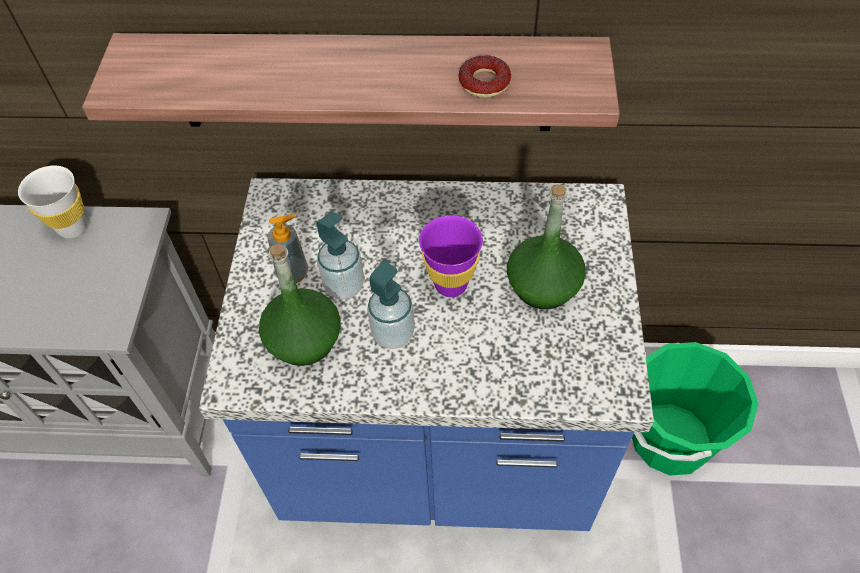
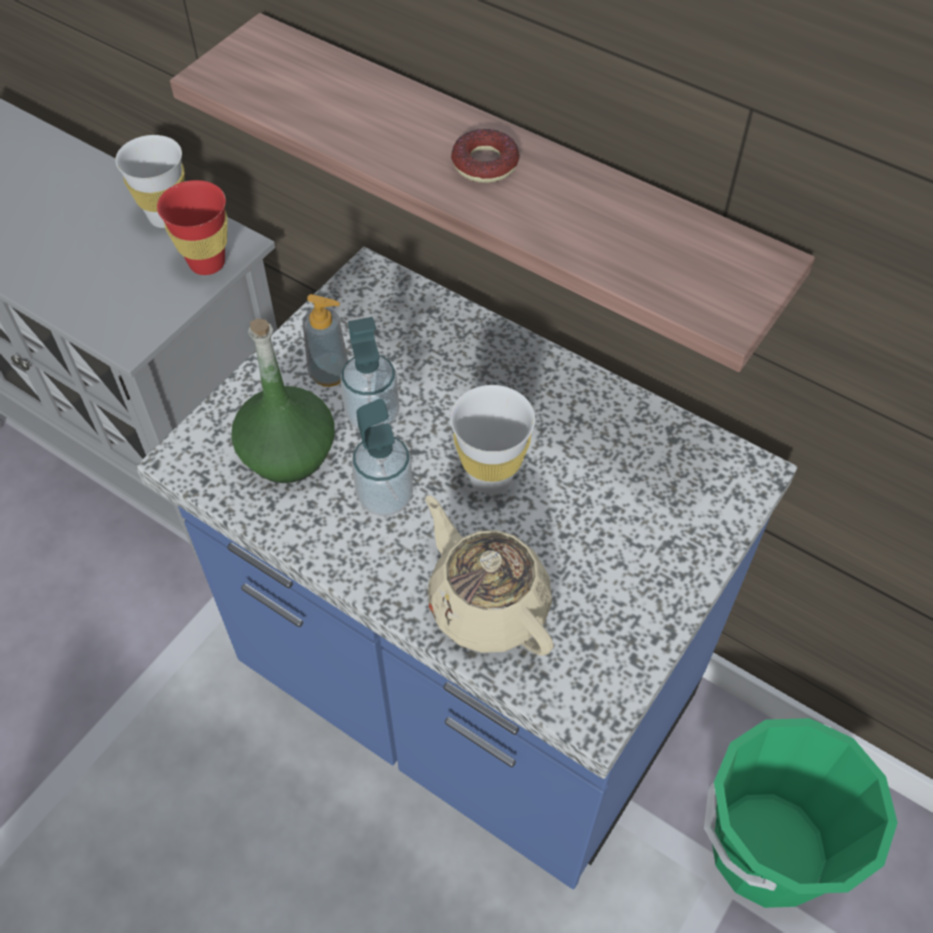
camera: 30 degrees right, 0 degrees up
(130, 245) = (207, 263): none -> red cup
(451, 284) = (490, 476): purple cup -> white cup
(484, 82) = (608, 243): donut -> donut (484, 164)
(509, 365) = (487, 604): none -> beige teapot
(542, 286) = (596, 536): green bottle -> none

